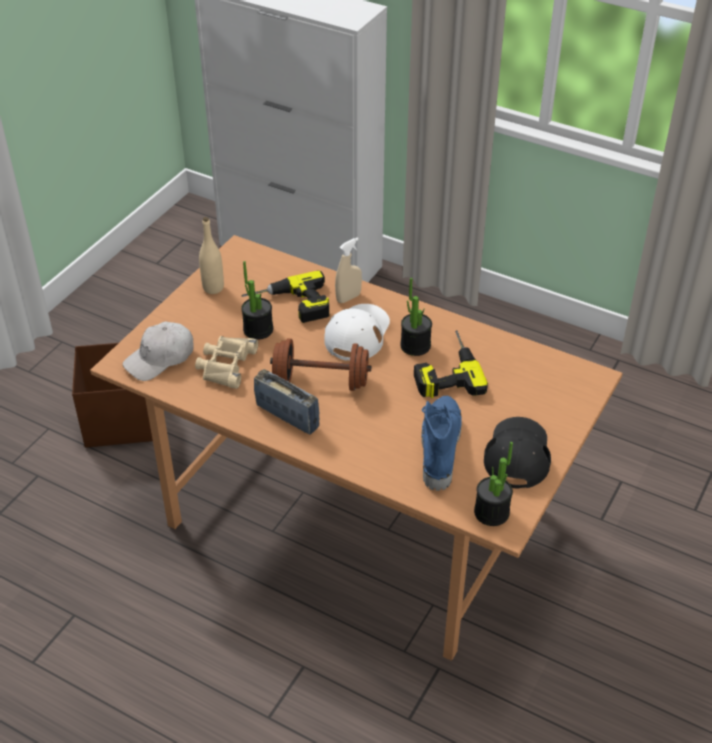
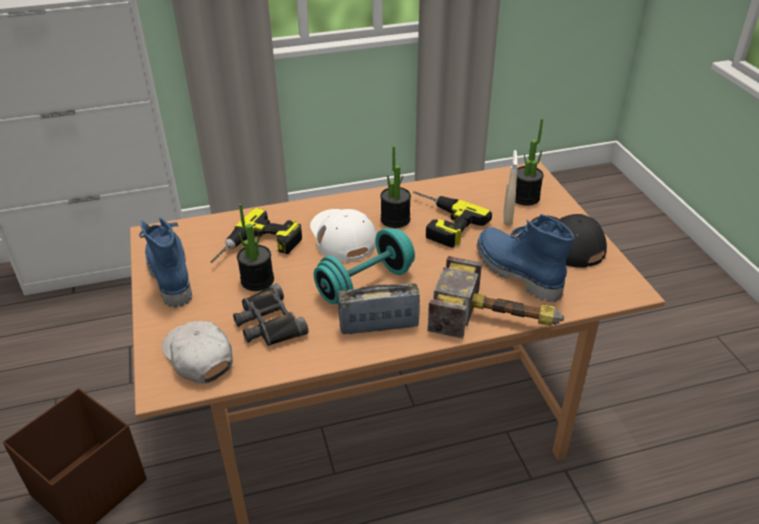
camera: 45 degrees left, 5 degrees down
(160, 358) = (198, 357): white cap -> white cap turned 135 degrees clockwise
(213, 288) = (169, 274): beige bottle -> blue boot
(225, 365) = (268, 323): beige binoculars -> black binoculars
(321, 381) = (365, 284): brown dumbbell -> turquoise dumbbell
(348, 297) = (297, 217): beige spray bottle -> beige spray bottle (507, 218)
(370, 470) = (497, 319): none -> hammer
(491, 512) = (611, 288): potted plant -> potted plant (525, 197)

